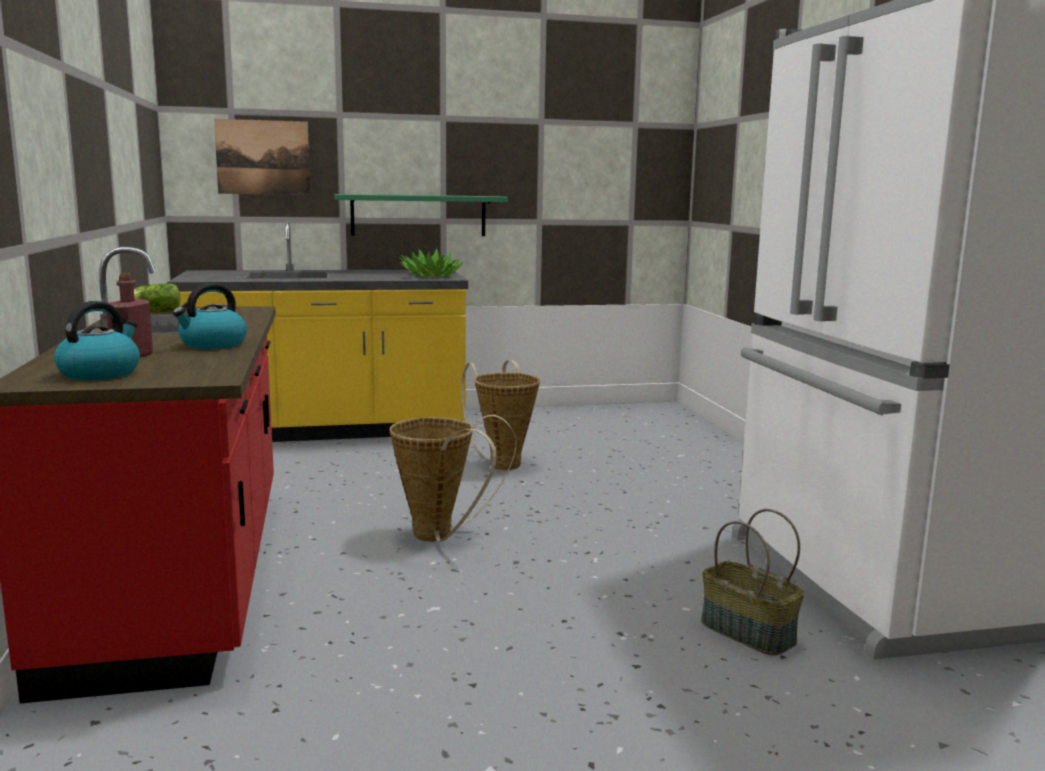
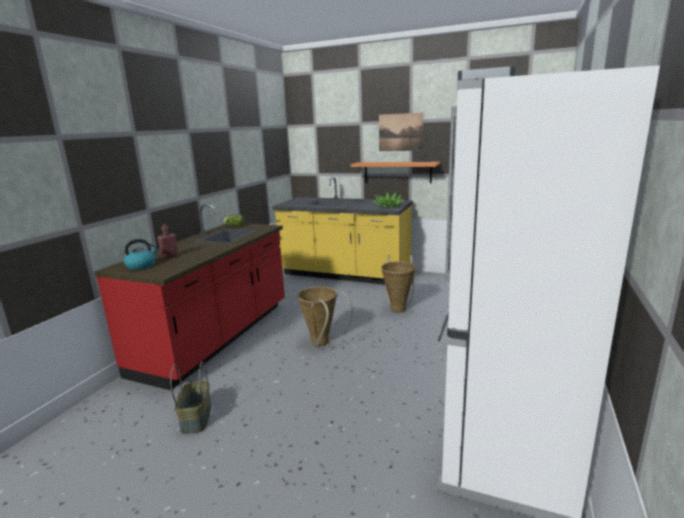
camera: 35 degrees right, 5 degrees up
(212, 345) = (207, 251): kettle -> none
(263, 157) = (327, 146): picture -> picture (400, 132)
(418, 215) = (397, 172): green shelf -> orange shelf
(746, 632) = (390, 444): basket -> basket (195, 418)

